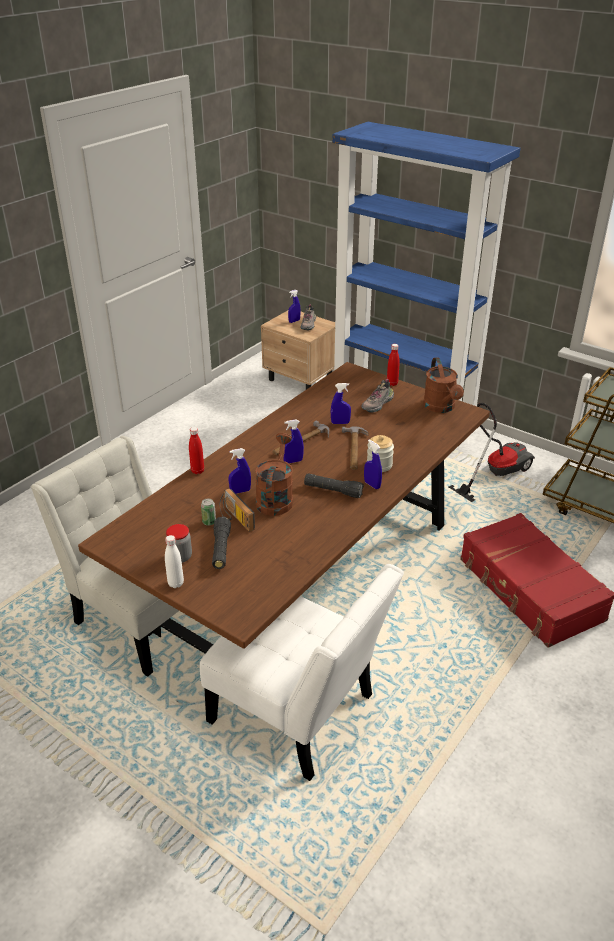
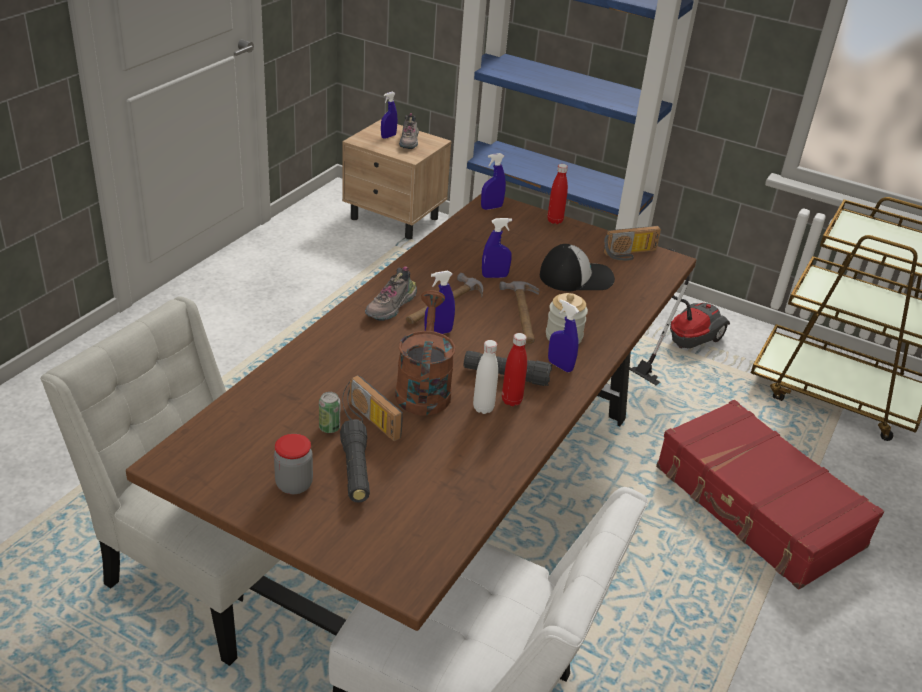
camera: 10 degrees left, 0 degrees up
(176, 583) = (294, 528): white bottle -> white bottle (483, 408)
(197, 471) = (298, 349): red bottle -> red bottle (511, 400)
(240, 491) = (368, 379): blue spray bottle -> blue spray bottle (491, 207)
(378, 404) = (542, 250): shoe -> shoe (391, 307)
(398, 423) = (576, 277): none -> cap
(441, 408) = (630, 254): brown watering can -> radio

